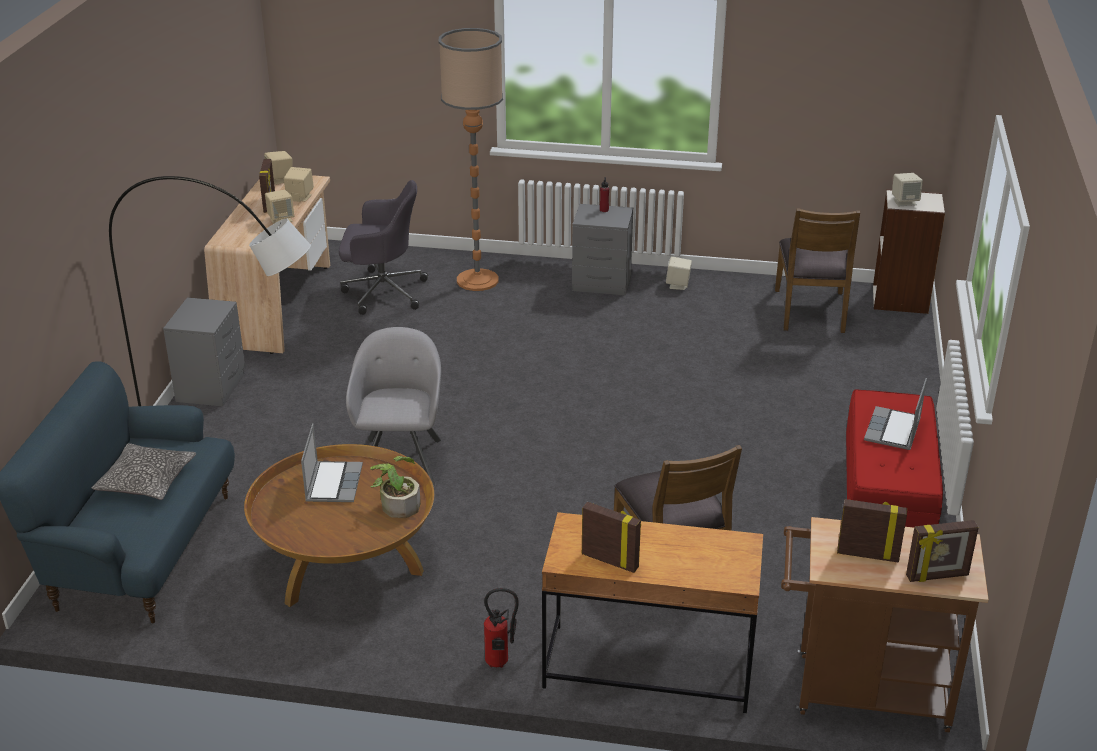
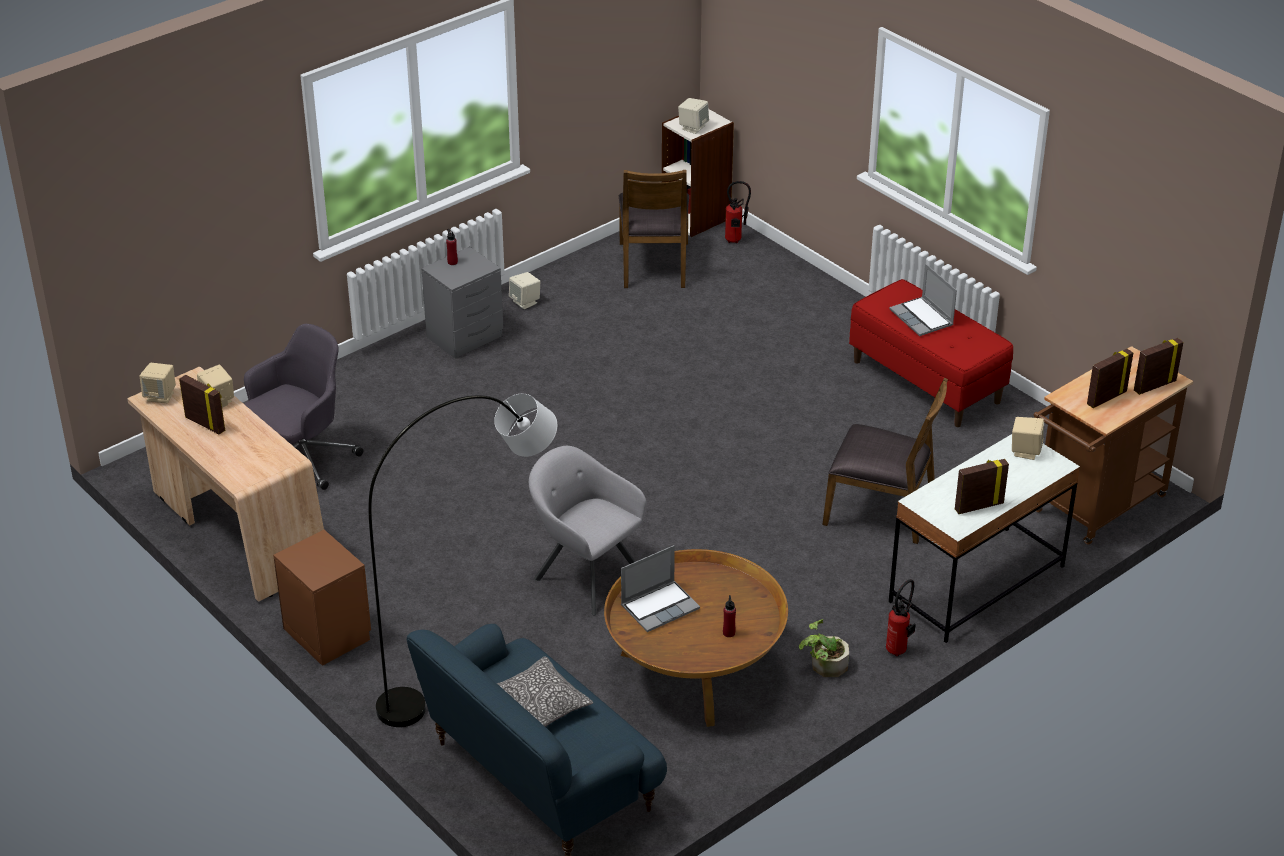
camera: 50 degrees left, 5 degrees up
(212, 387) = (327, 632): grey nightstand -> brown nightstand
(281, 219) = (249, 431): beige speaker -> beige speaker (1025, 451)
(333, 483) = (660, 606): laptop -> laptop turned 105 degrees clockwise
(337, 531) = (729, 633): none -> red bottle
(397, 504) = (729, 586): potted plant -> potted plant (824, 665)
(477, 280) = (362, 397): floor lamp -> none
(648, 668) = (976, 584): brown desk -> white desk
(811, 311) = (654, 265): brown chair -> brown chair turned 45 degrees clockwise
(904, 329) = (736, 241): none -> fire extinguisher
(937, 576) = (1154, 385): picture frame -> picture frame turned 150 degrees counterclockwise

